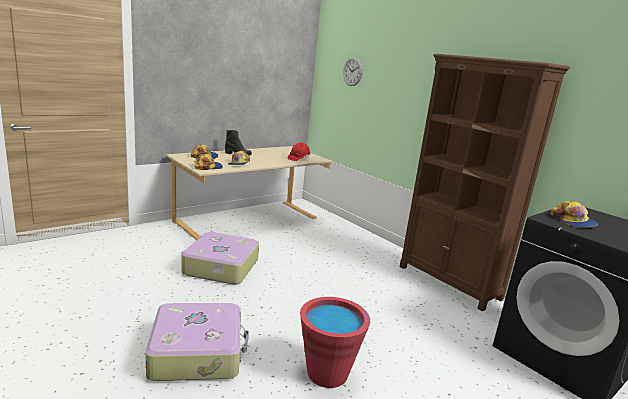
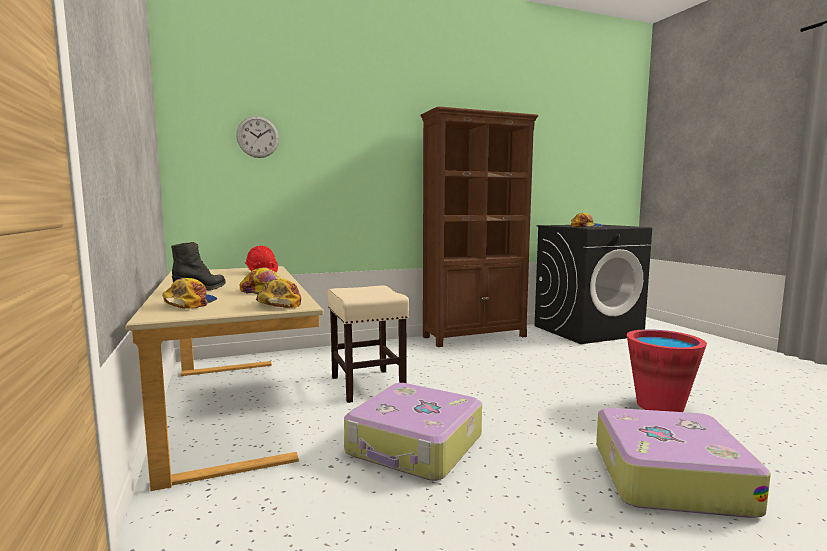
camera: 70 degrees left, 10 degrees down
(298, 248) = (368, 385): none -> beige stool

